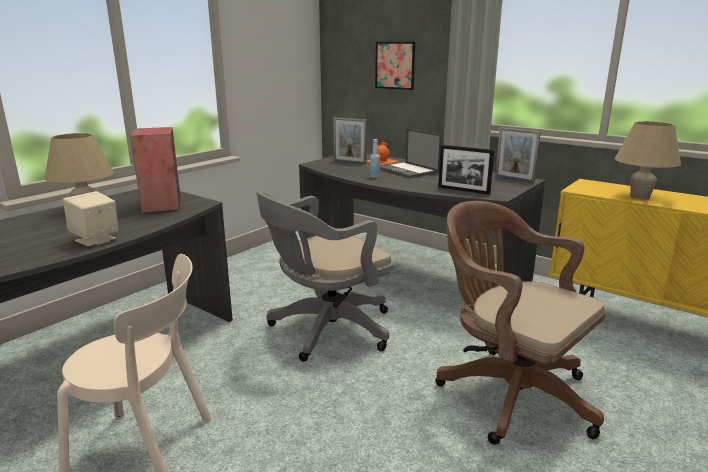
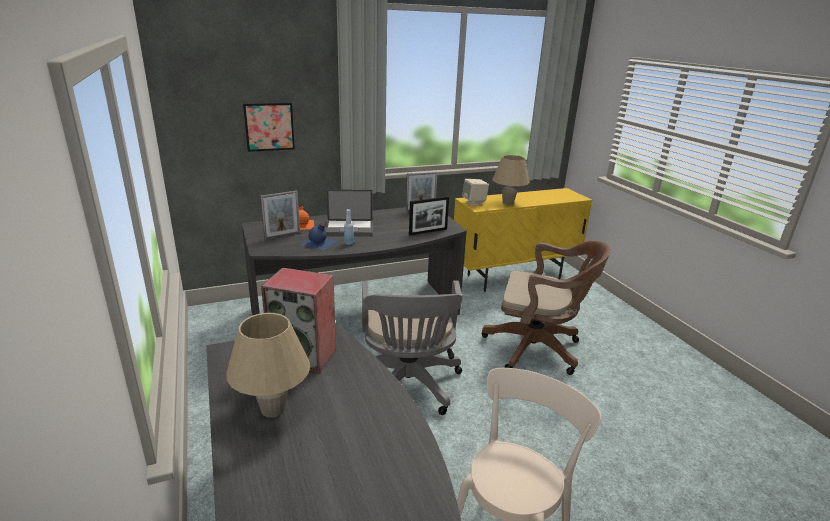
camera: 60 degrees left, 5 degrees up
(95, 240) = (388, 413): beige speaker -> beige speaker (474, 203)
(356, 171) = (319, 243): none -> blue bottle
(509, 392) = (537, 349): brown office chair -> brown office chair turned 150 degrees counterclockwise

